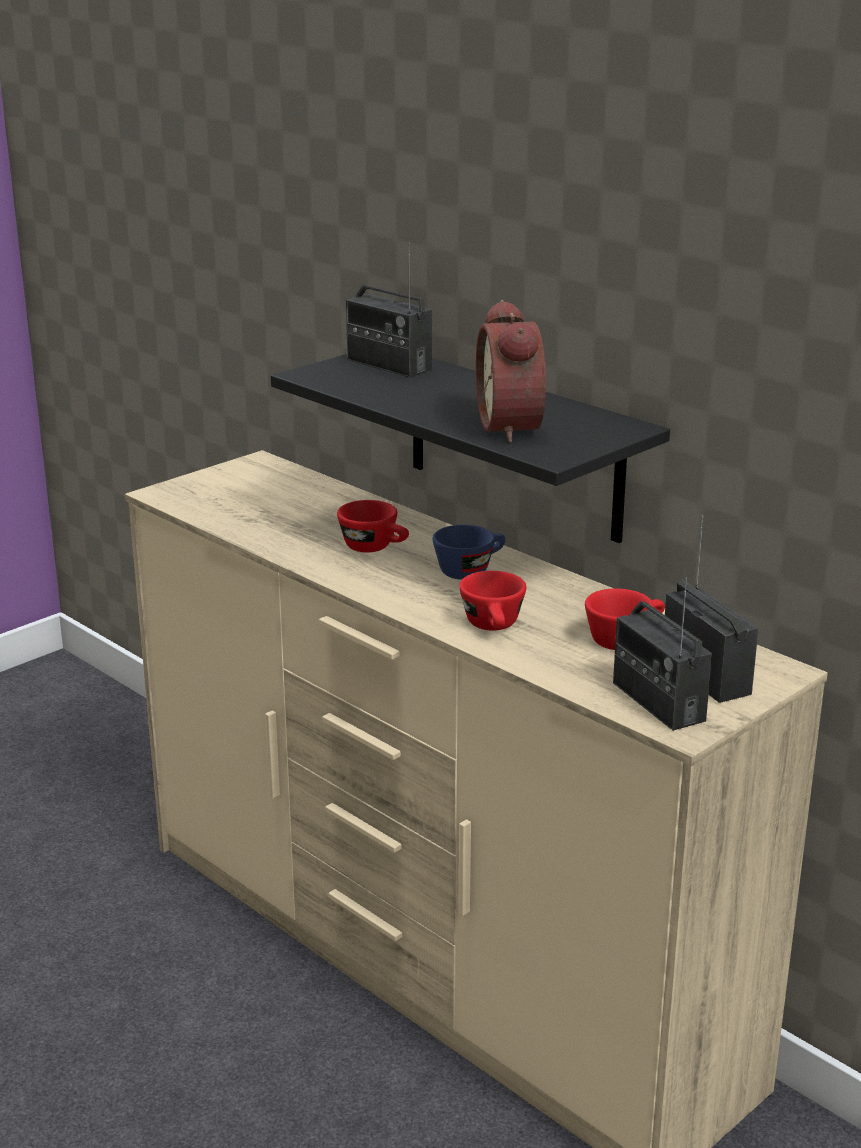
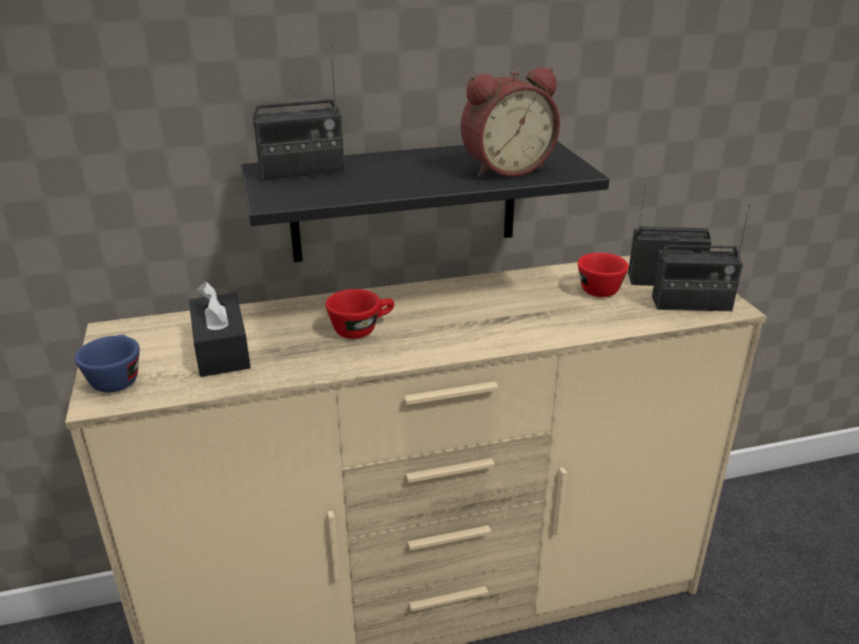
camera: 60 degrees left, 5 degrees up
(275, 507) = (221, 349): none -> black tissue box
(470, 570) = (443, 305): blue cup -> blue cup (116, 378)
(494, 627) = (544, 323): red cup -> none
(515, 427) = (505, 168): alarm clock -> alarm clock turned 45 degrees counterclockwise

